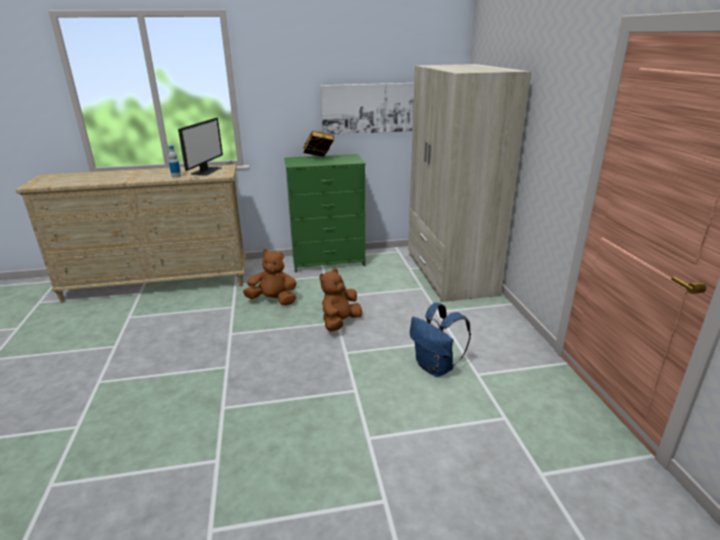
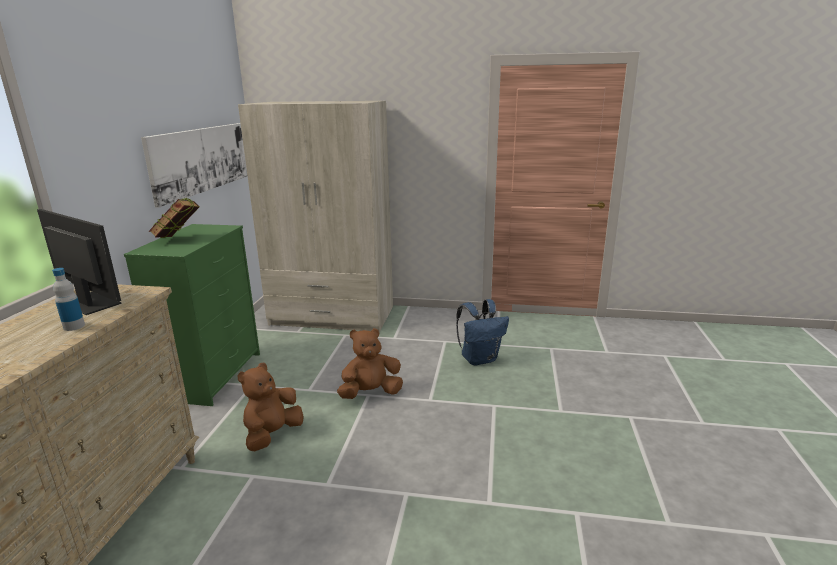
camera: 70 degrees left, 5 degrees down
(340, 322) = (370, 393): brown plush toy -> brown plush toy turned 105 degrees clockwise

